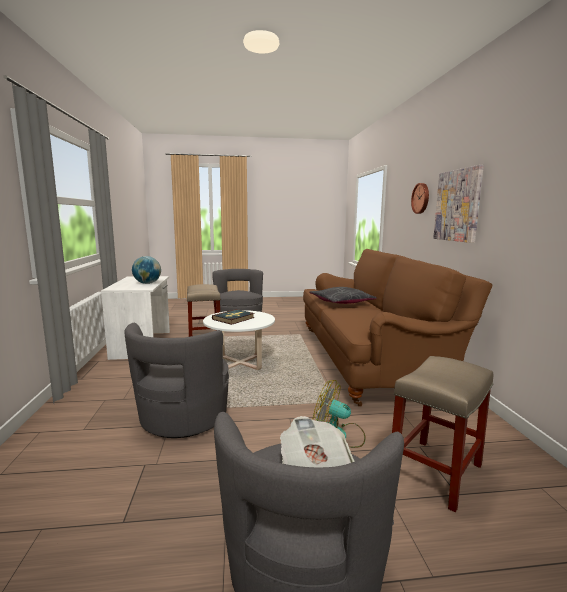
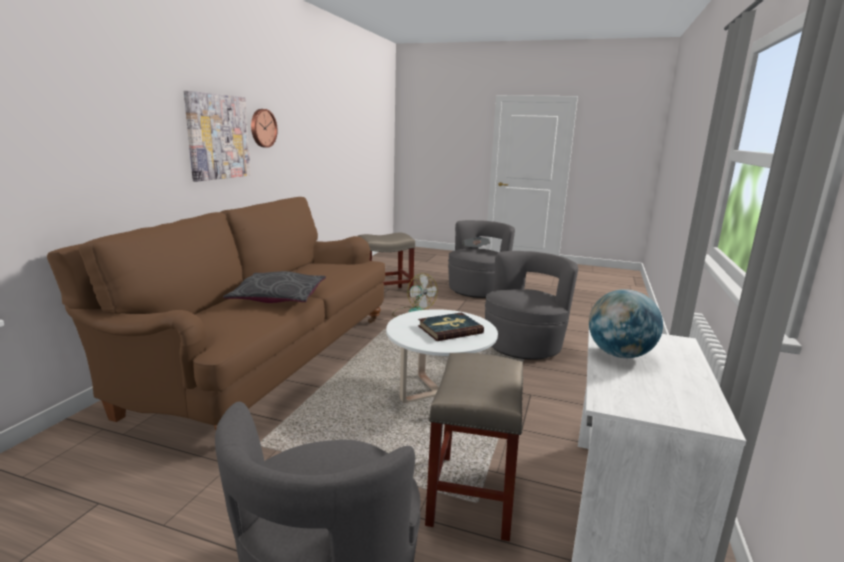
camera: 155 degrees left, 5 degrees up
(421, 198) = (139, 121): wall clock -> wall clock (262, 128)

